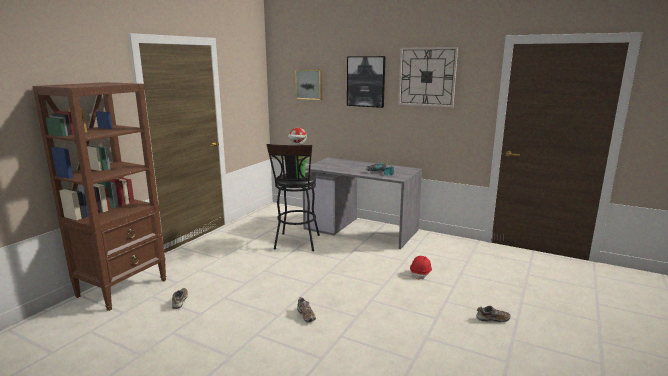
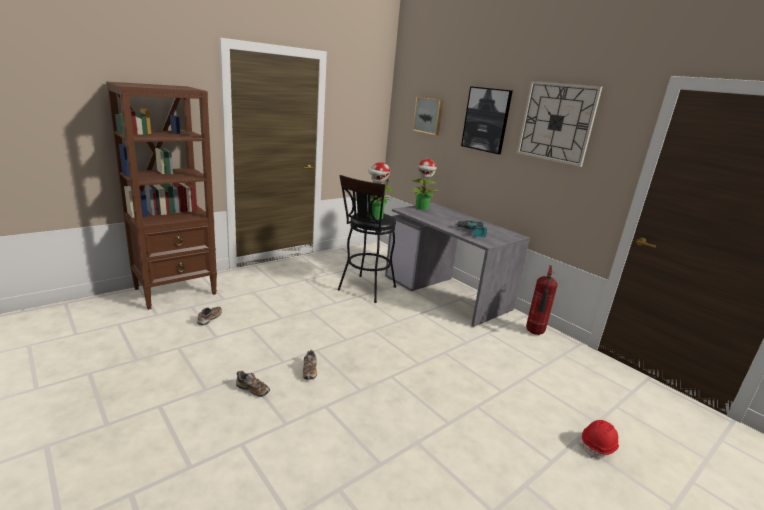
camera: 20 degrees right, 5 degrees up
(324, 163) = (422, 208): none -> potted plant
(421, 273) = (474, 363): red hard hat -> red hard hat (598, 446)
(444, 242) = (535, 333): none -> fire extinguisher
(492, 319) = (518, 449): shoe -> shoe (252, 389)

